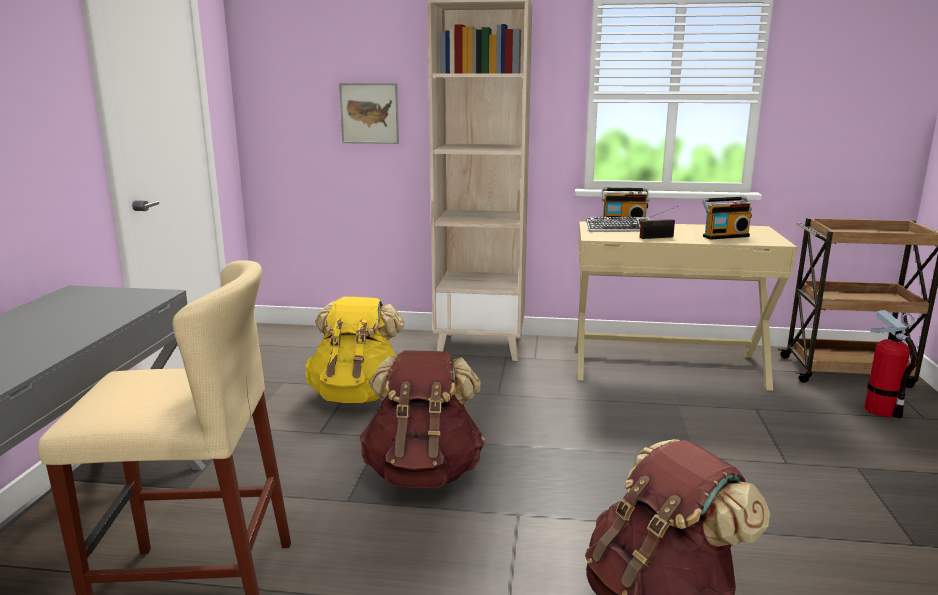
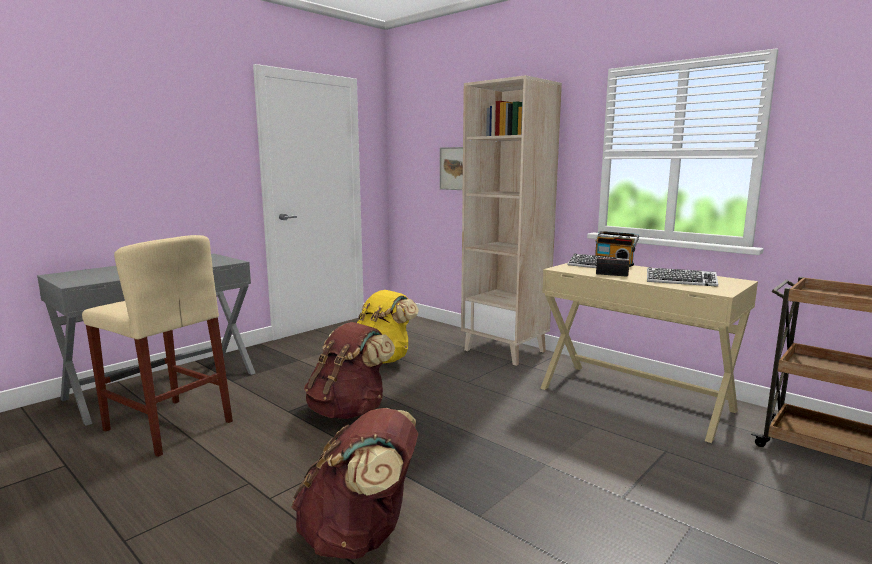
camera: 35 degrees right, 5 degrees down
(724, 236) = (680, 281): radio -> keyboard
(881, 410) = (814, 494): fire extinguisher -> none

